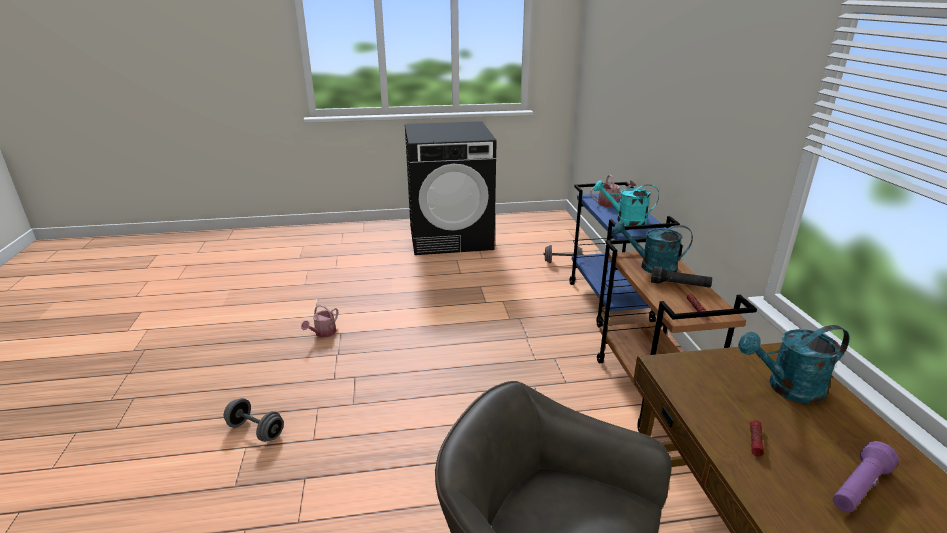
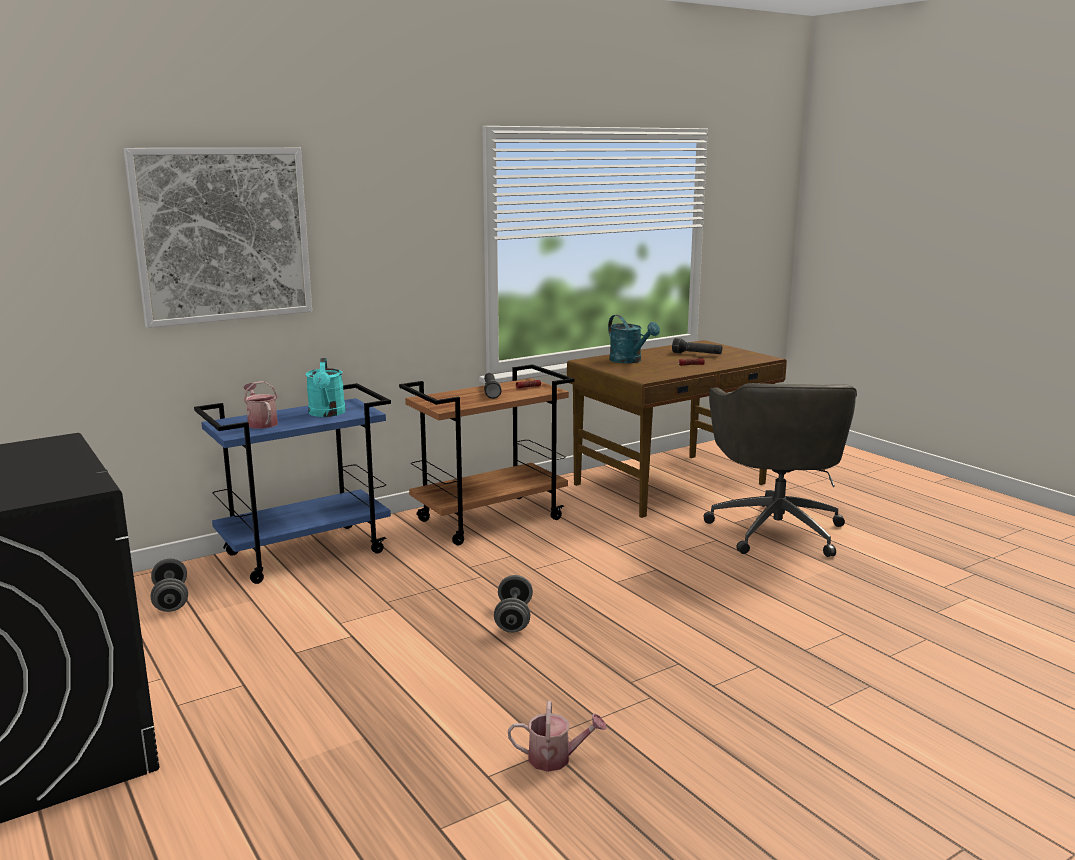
camera: 115 degrees left, 10 degrees down
(256, 430) = (798, 712): grey dumbbell -> grey dumbbell (513, 619)
(651, 267) = (460, 399): turquoise watering can -> none
(661, 76) = (223, 235): none -> picture
(858, 488) = (697, 354): purple flashlight -> black flashlight

